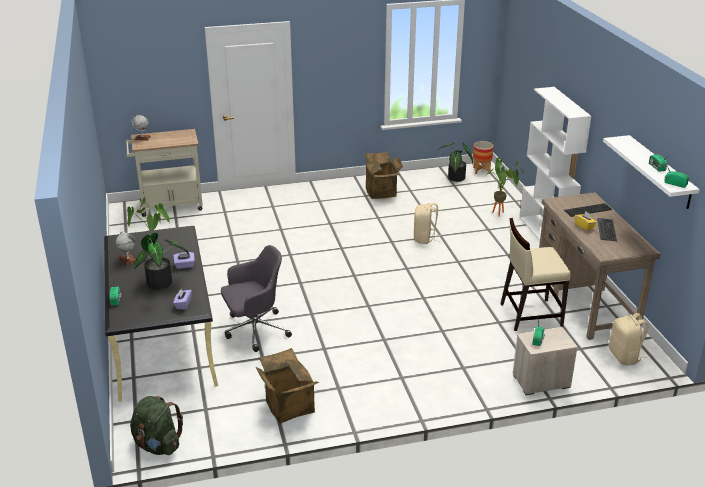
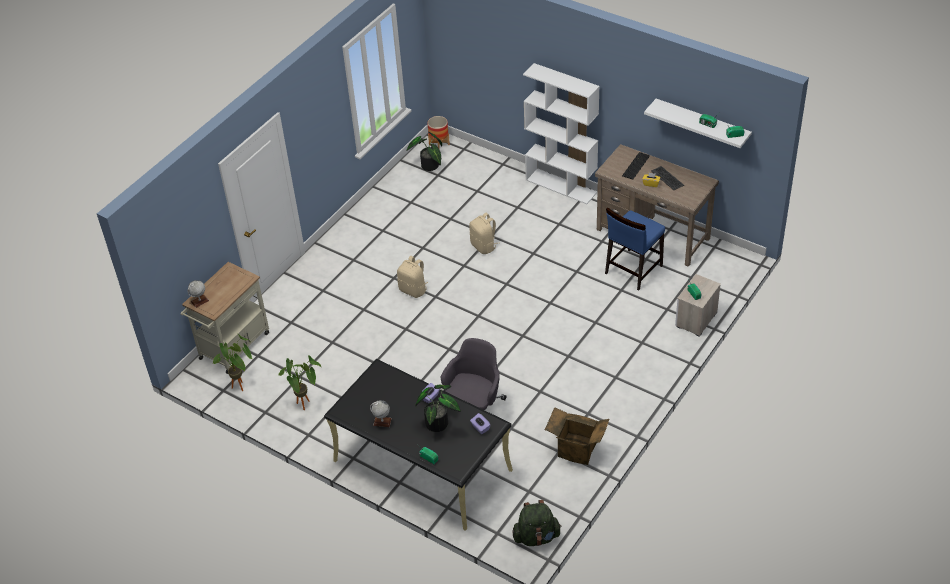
camera: 40 degrees left, 15 degrees up
(382, 192) = (391, 218): cardboard box -> none
(500, 215) = (509, 186): potted plant -> potted plant (242, 387)
(530, 314) = (633, 269): beige chair -> blue chair
(625, 356) = (721, 265): beige backpack -> beige backpack (413, 290)

